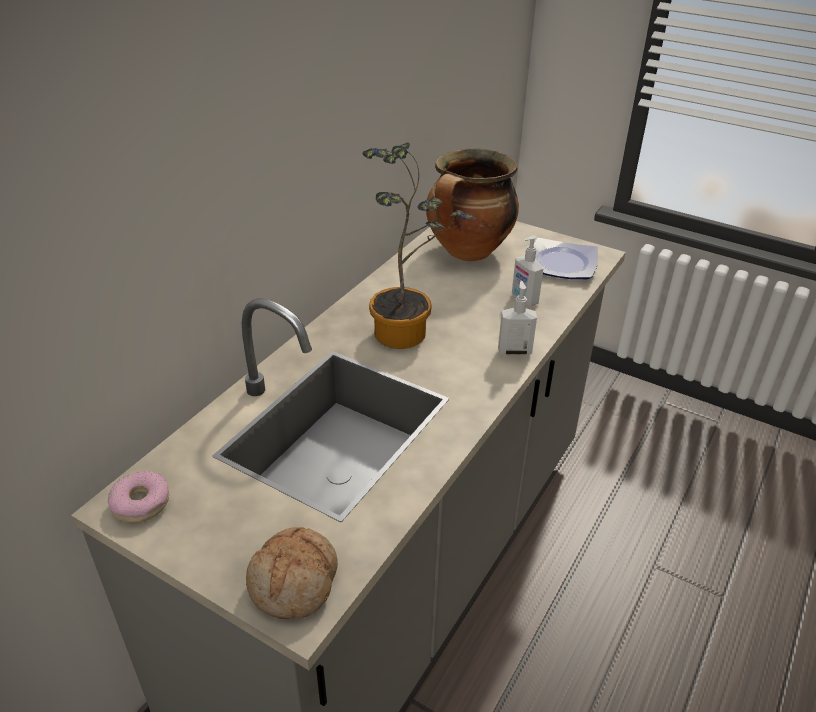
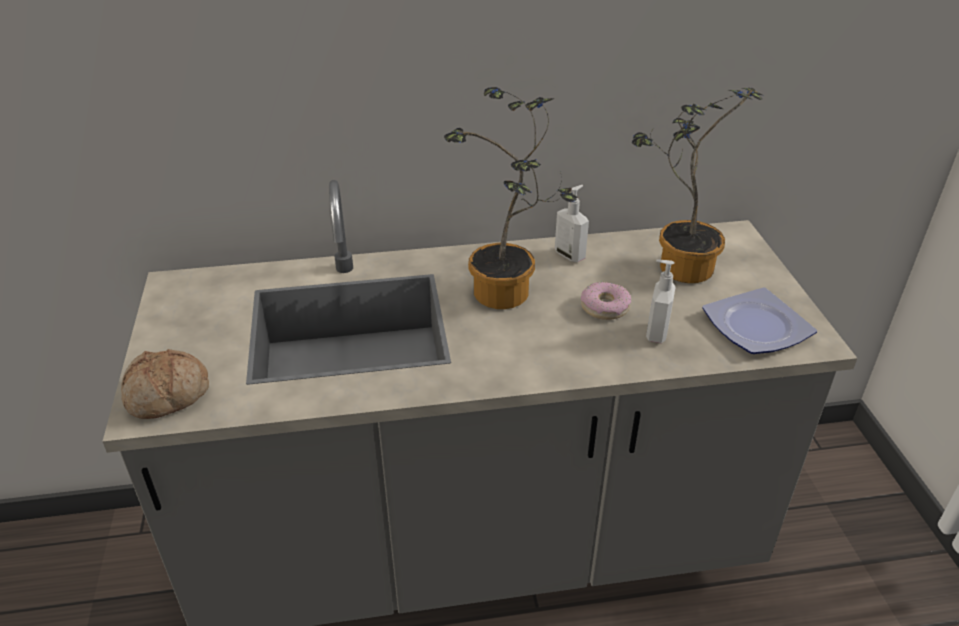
camera: 50 degrees right, 0 degrees up
(140, 503) = (182, 290): donut -> donut (605, 307)
(468, 252) = (678, 265): cooking pot -> potted plant
(514, 351) = (566, 366): soap dispenser -> soap dispenser (570, 255)

